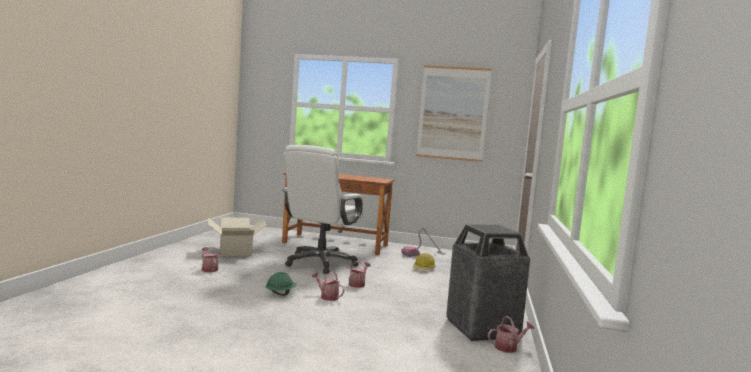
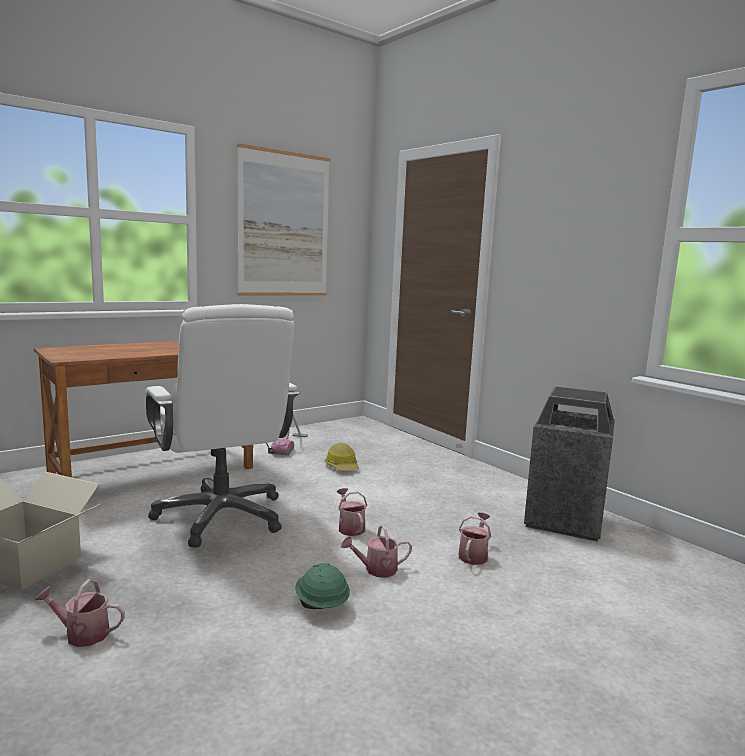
camera: 50 degrees left, 5 degrees up
(508, 347) = (623, 530): watering can -> watering can (474, 555)

